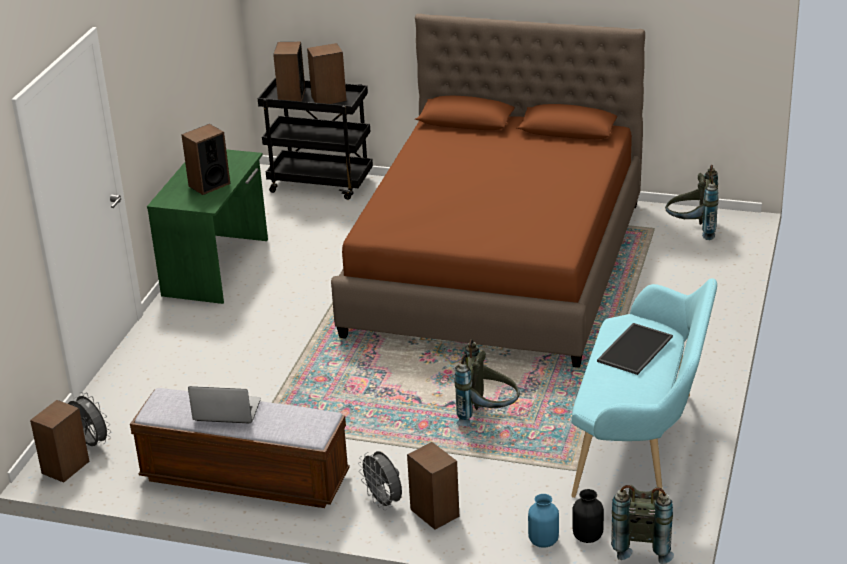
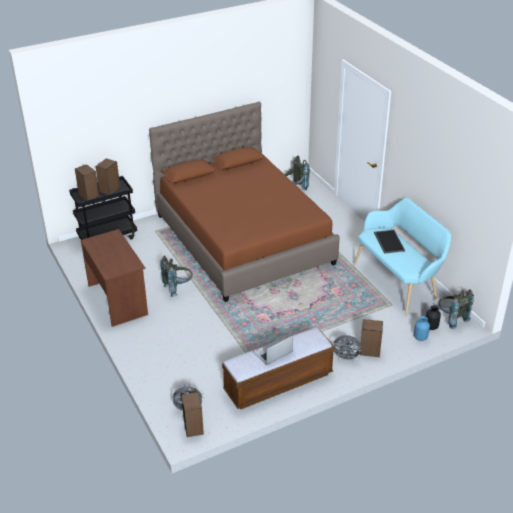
camera: 45 degrees left, 5 degrees up
(209, 185) = (119, 255): speaker -> none
(217, 267) = (118, 299): green desk -> brown desk
(487, 416) = (331, 302): grey backpack -> grey backpack (178, 288)

